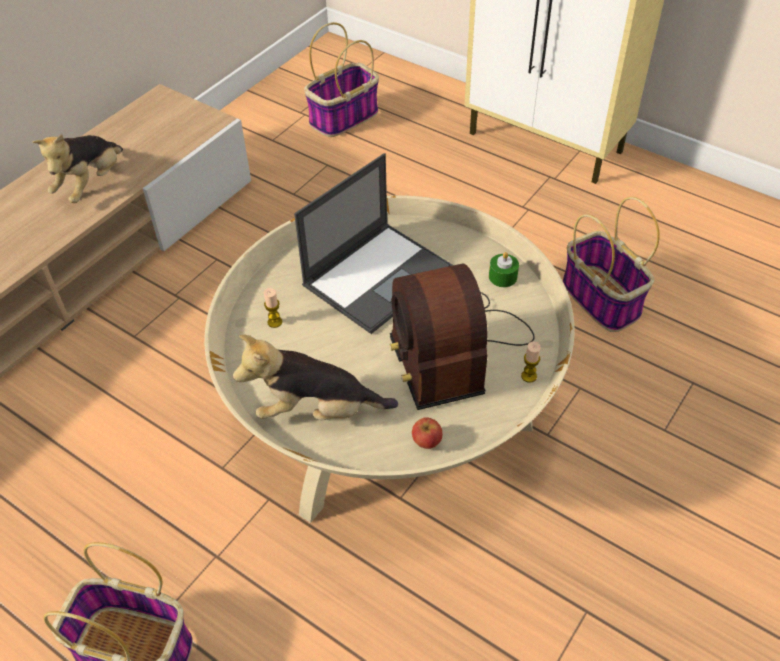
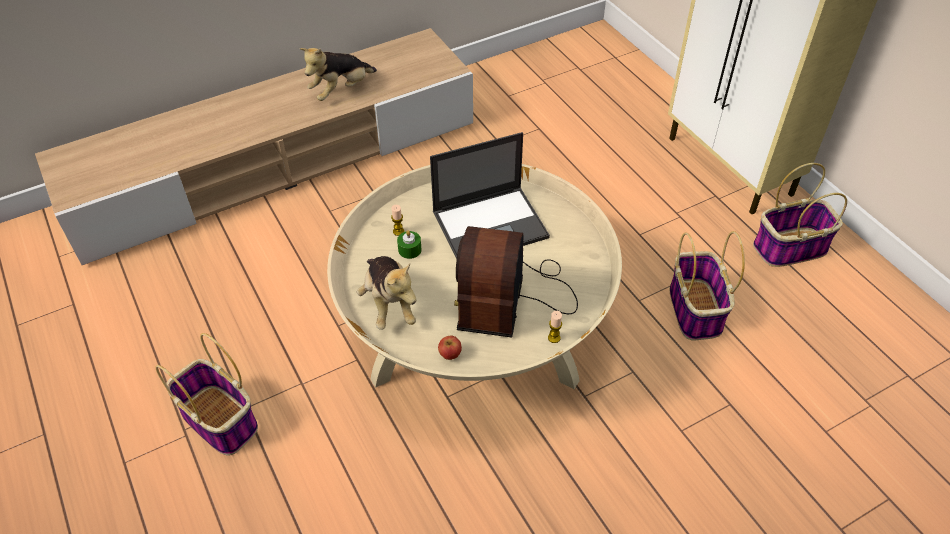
camera: 25 degrees right, 0 degrees up
(317, 411) = (389, 304): plush toy -> plush toy turned 135 degrees counterclockwise
(343, 118) = (573, 95): basket -> basket (789, 248)
(502, 277) = (583, 258): green candle -> green candle (409, 250)

